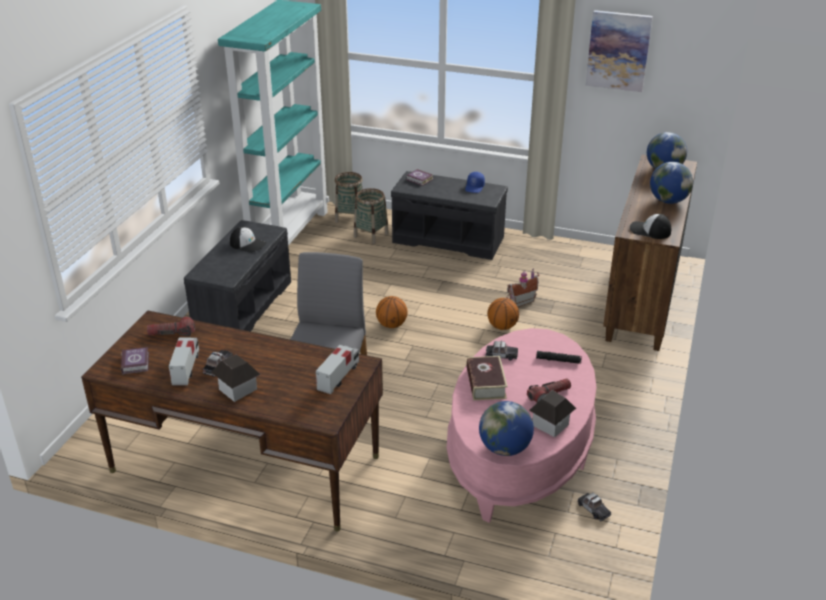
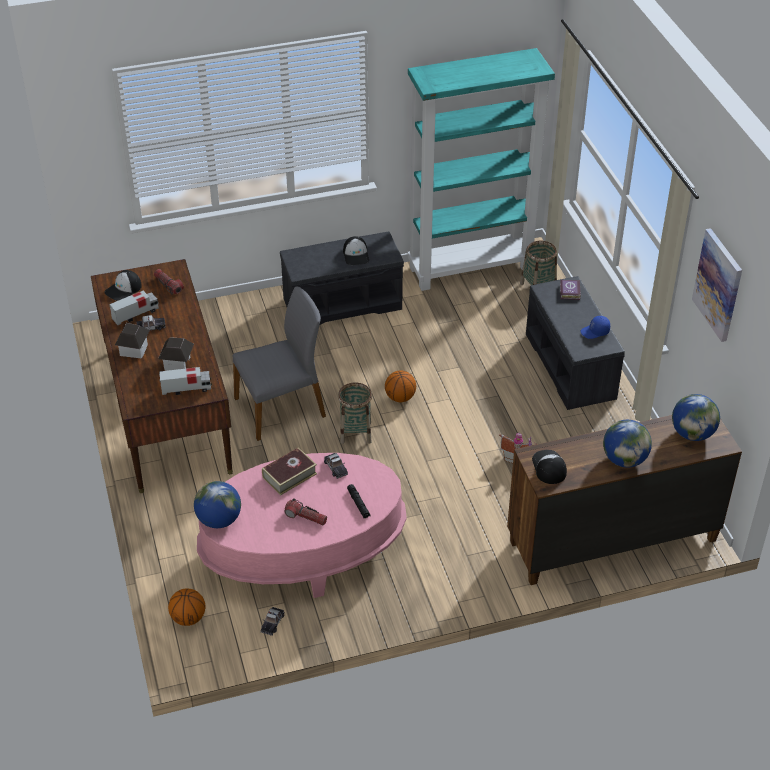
camera: 55 degrees right, 10 degrees up
(136, 362) = (123, 289): book -> cap
(371, 235) = (523, 315): basket -> basket (355, 432)
(502, 327) = (465, 465): basketball -> basketball (188, 618)
(550, 424) = (269, 533): toy house -> toy house (177, 363)

